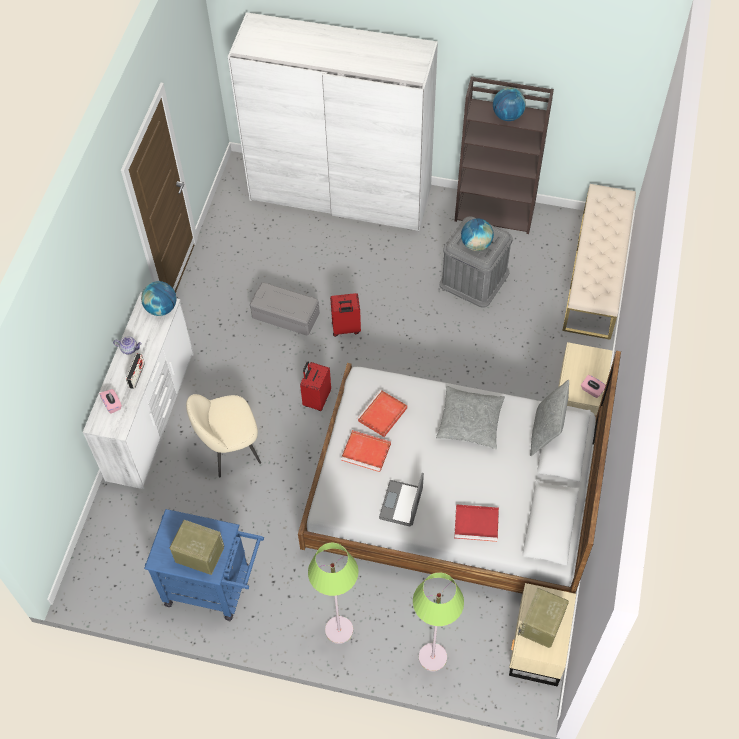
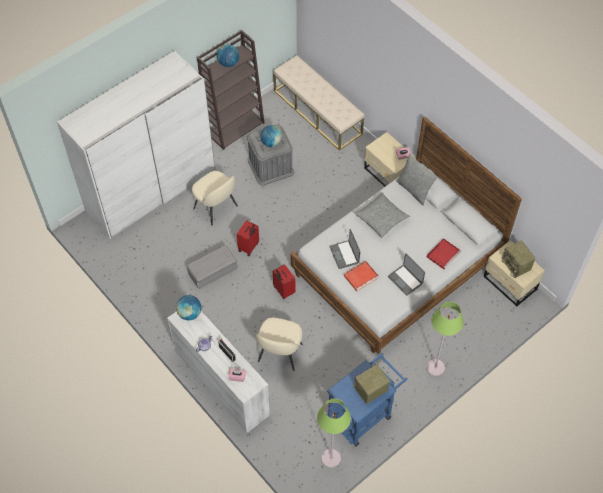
camera: 55 degrees left, 0 degrees up
(370, 265) = (216, 208): none -> beige chair
(382, 415) = (344, 254): red tray -> laptop
(432, 657) = (482, 334): green floor lamp -> green floor lamp (331, 458)

